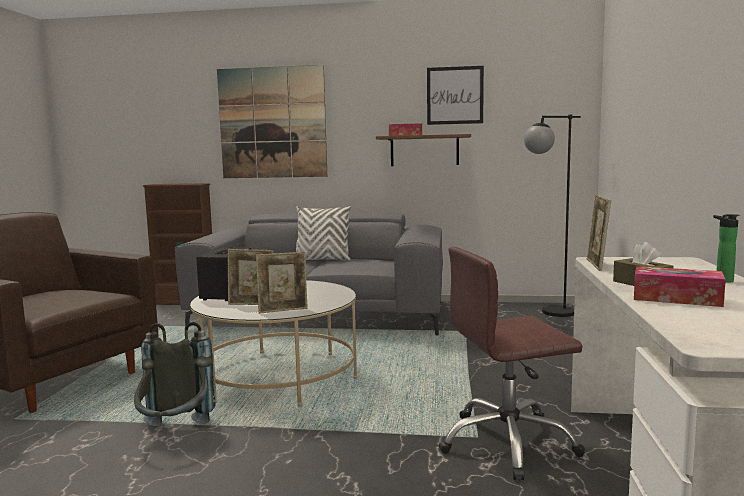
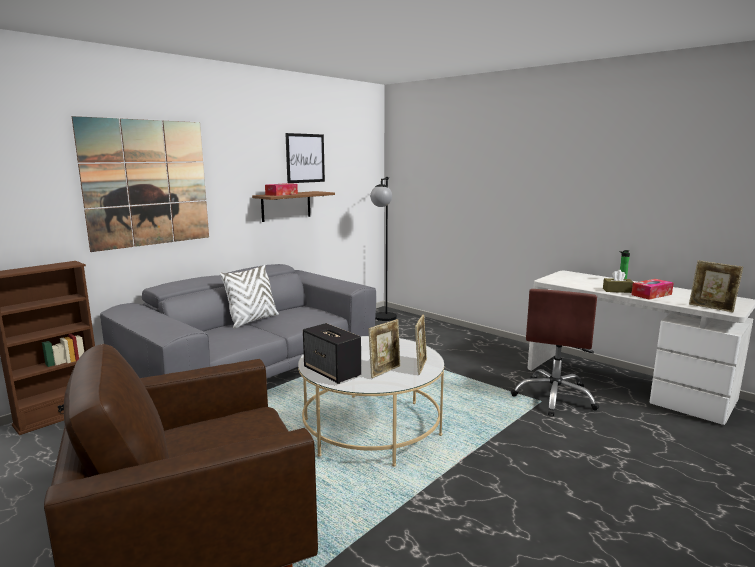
camera: 55 degrees left, 5 degrees up
(176, 434) = (439, 497): grey backpack -> none
(596, 265) = (564, 284): picture frame -> picture frame (711, 308)

